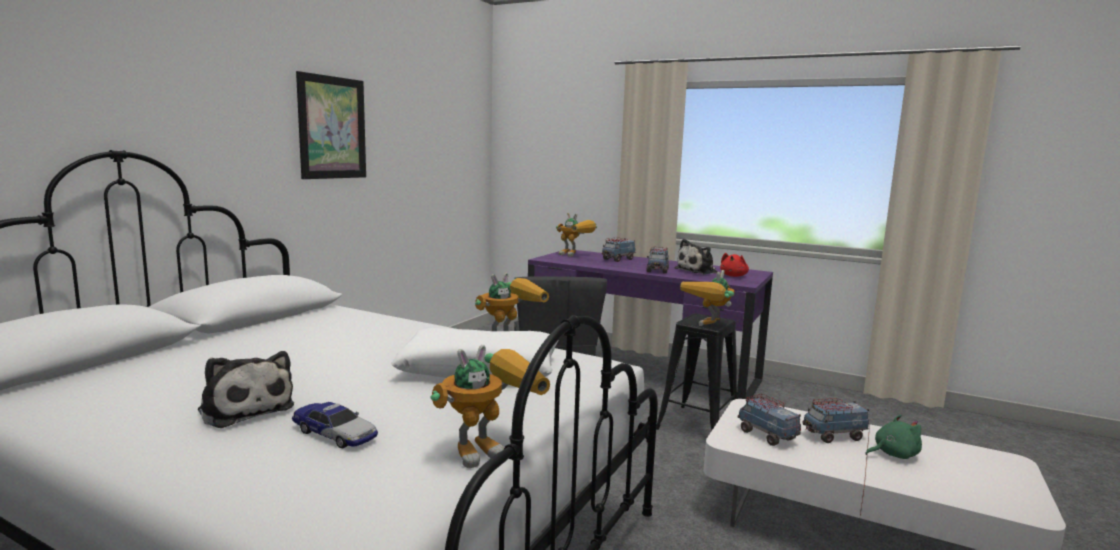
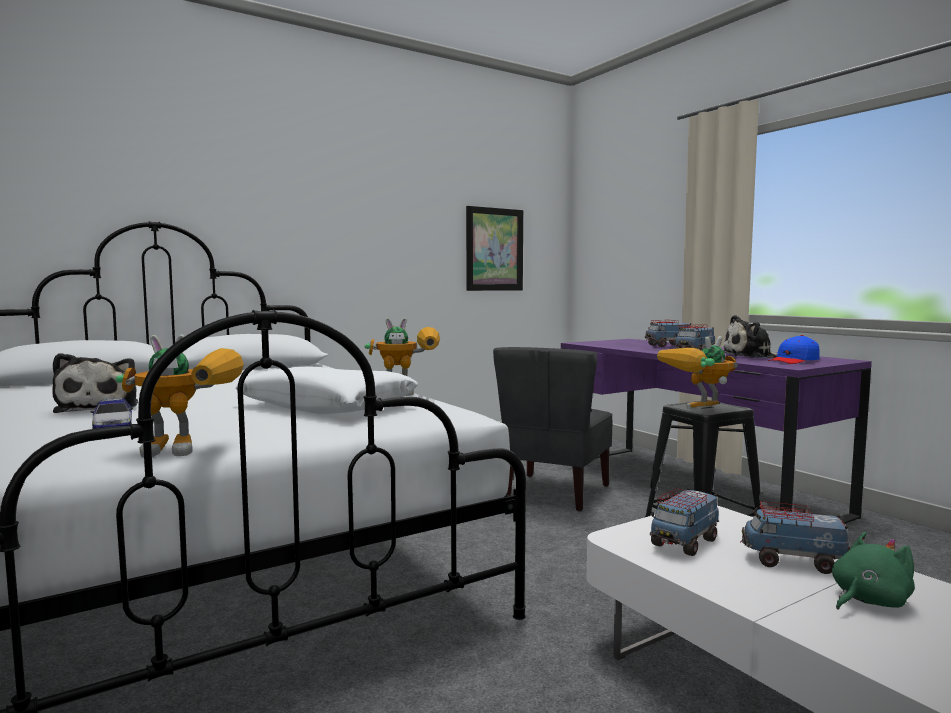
camera: 30 degrees right, 5 degrees down
(332, 128) = (365, 209): picture -> picture (494, 249)
(575, 255) = (624, 342): toy robot -> none
(734, 276) = (794, 361): red plush toy -> blue cap
(766, 435) = (684, 543): toy truck -> toy truck turned 135 degrees counterclockwise
(893, 454) = (867, 600): green plush toy -> green plush toy turned 45 degrees counterclockwise

